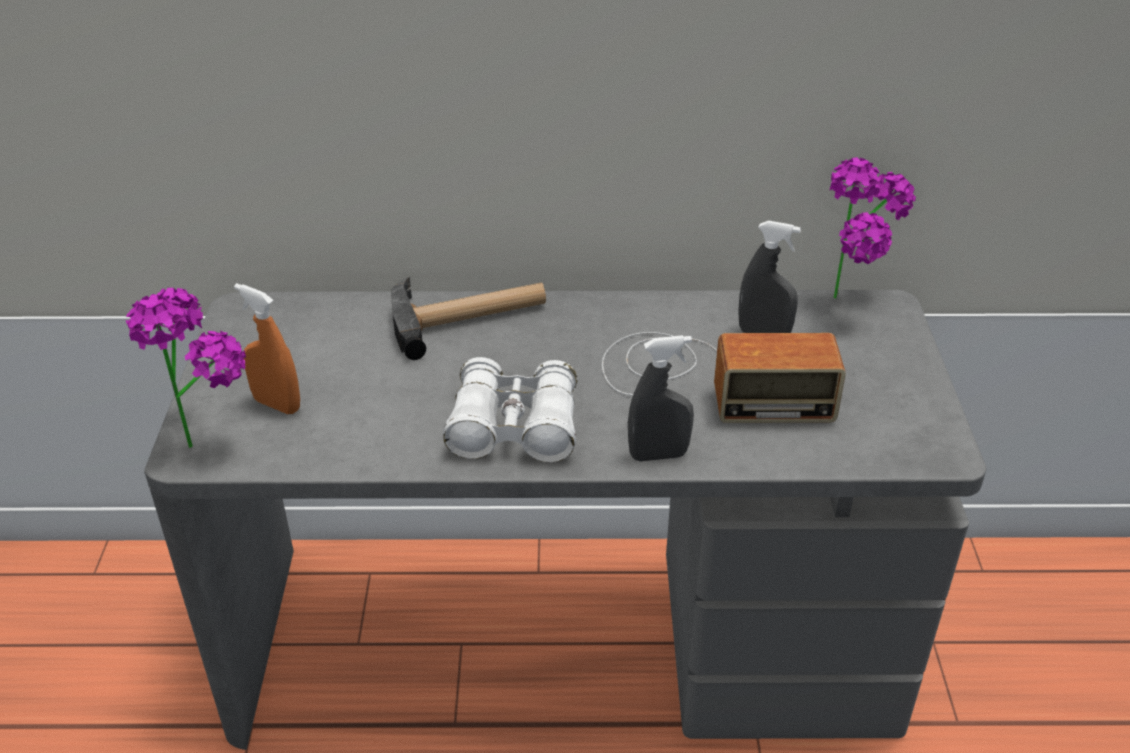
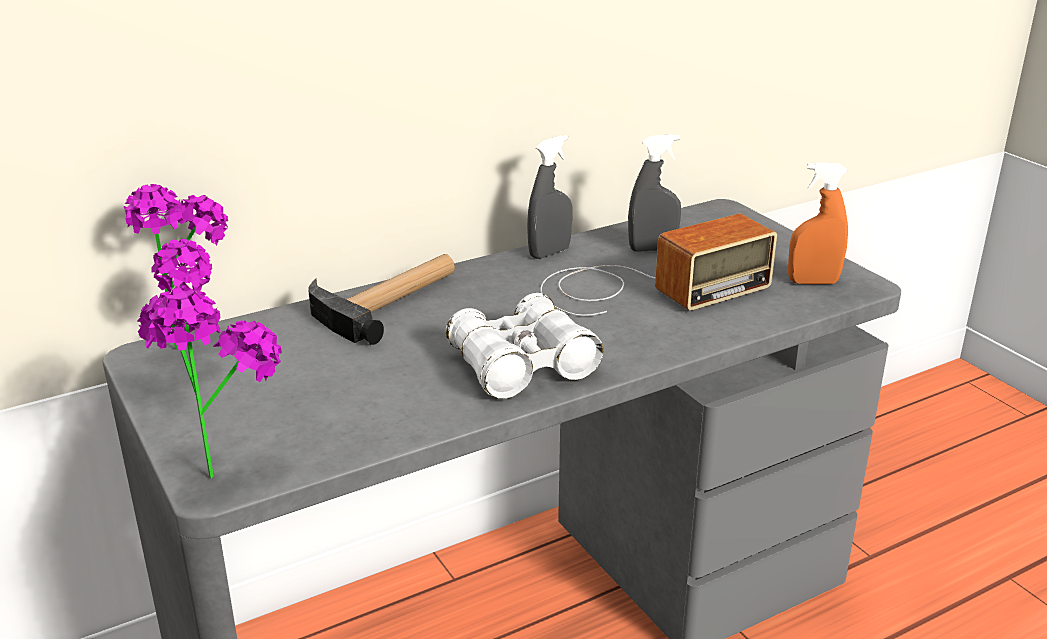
camera: 30 degrees left, 10 degrees down
(277, 404) = (270, 416): orange spray bottle -> orange spray bottle (812, 282)
(658, 455) = (663, 347): grey spray bottle -> grey spray bottle (549, 253)
(854, 302) = (695, 213): potted plant -> potted plant (199, 348)

